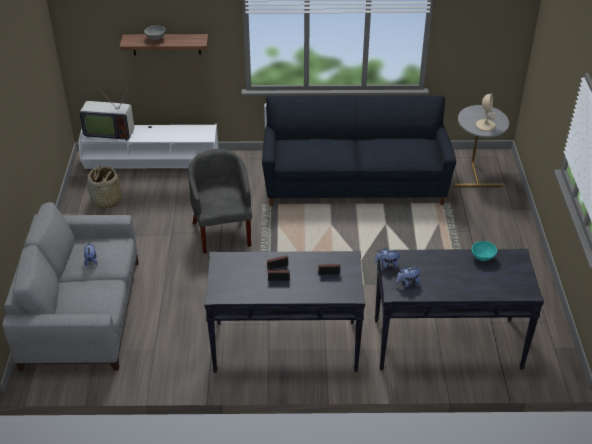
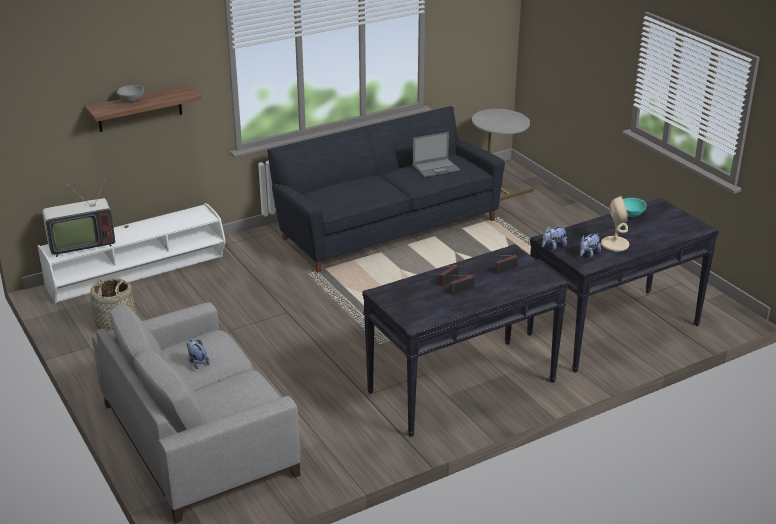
camera: 30 degrees left, 10 degrees down
(222, 231) = (288, 311): grey armchair -> none
(398, 148) = (436, 167): none -> laptop
(485, 125) = (507, 124): beige table lamp -> beige table lamp (614, 244)

